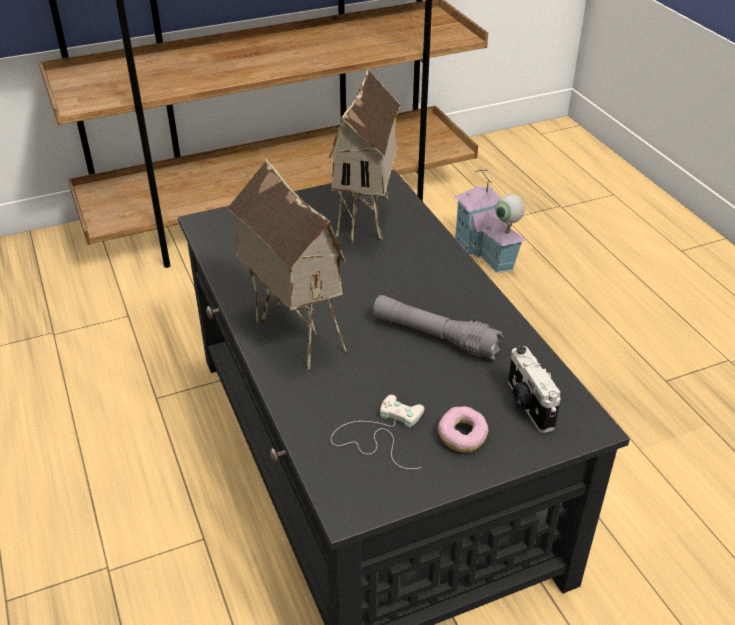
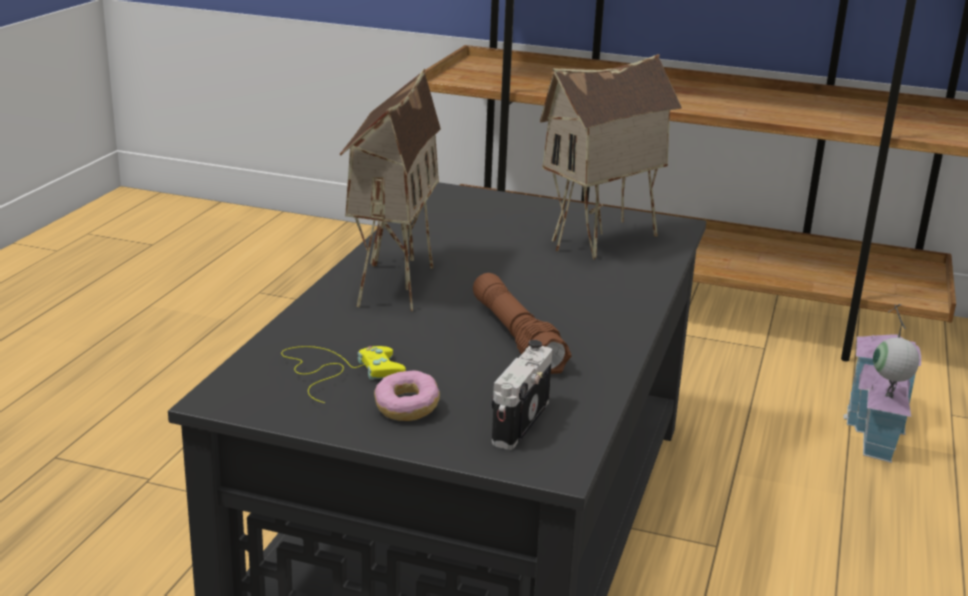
camera: 40 degrees right, 15 degrees down
(380, 434) = (336, 371): white game controller -> yellow game controller
(434, 336) = (516, 337): grey flashlight -> brown flashlight

